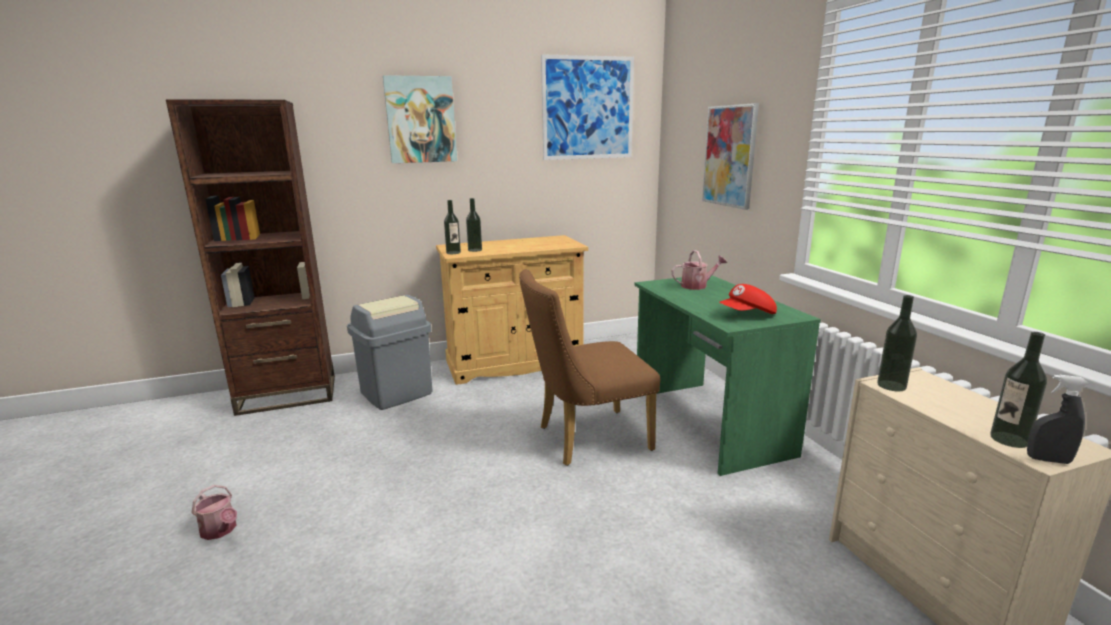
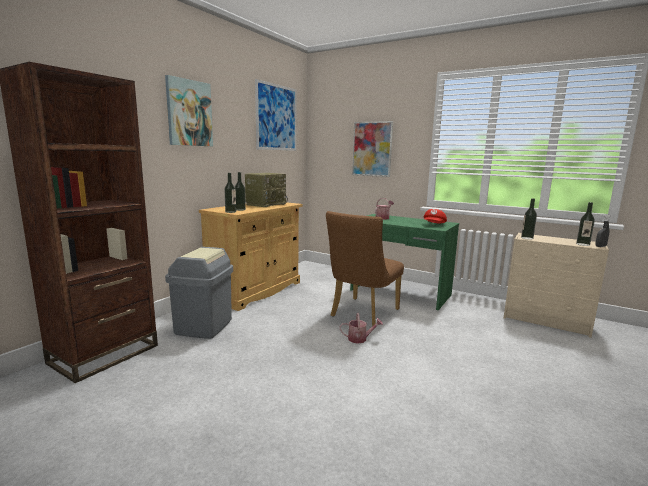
camera: 40 degrees left, 5 degrees down
(220, 530) = (229, 445): watering can -> watering can (360, 339)
(536, 243) = (266, 204): none -> radio

